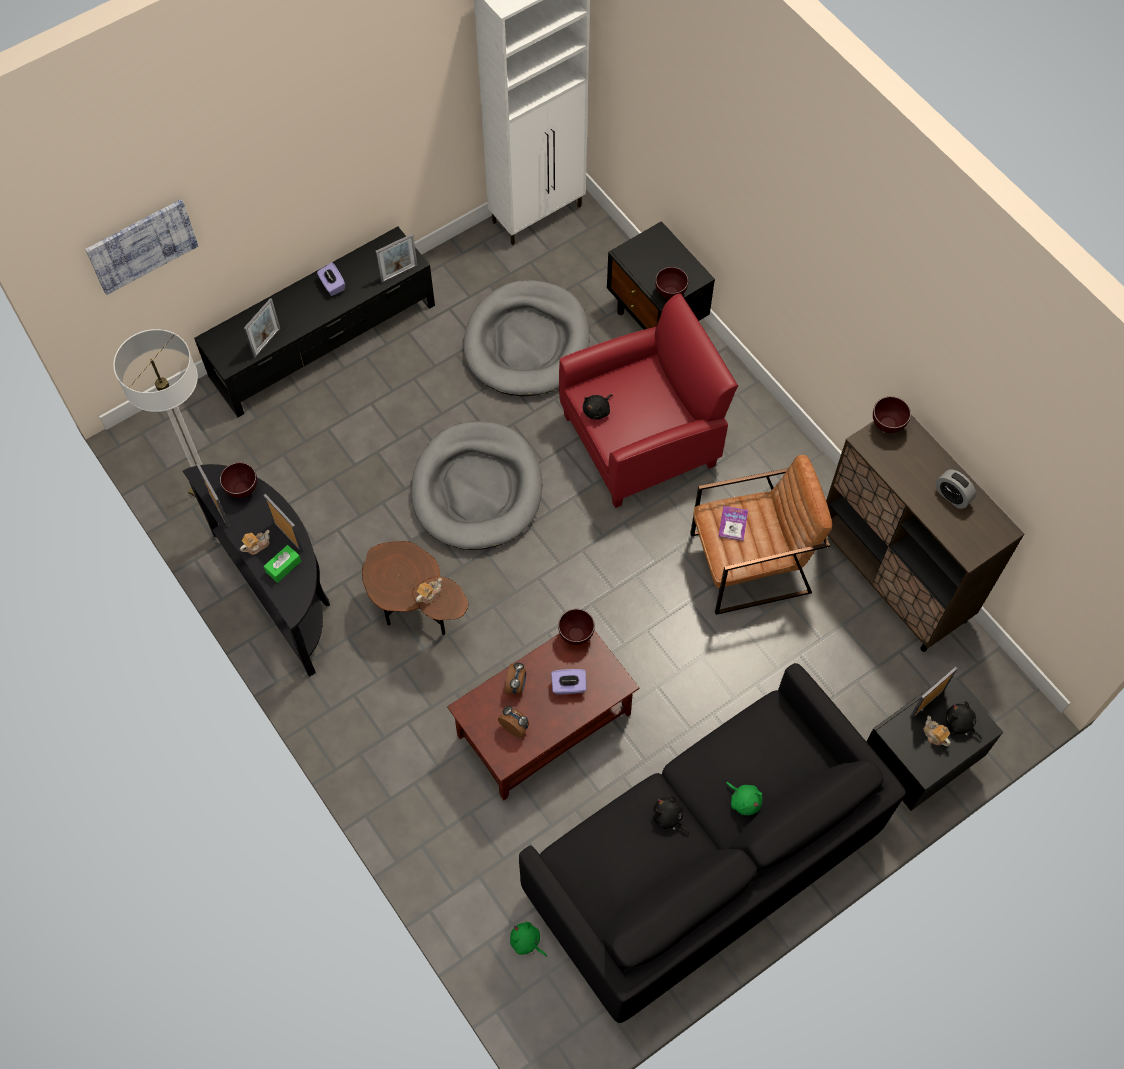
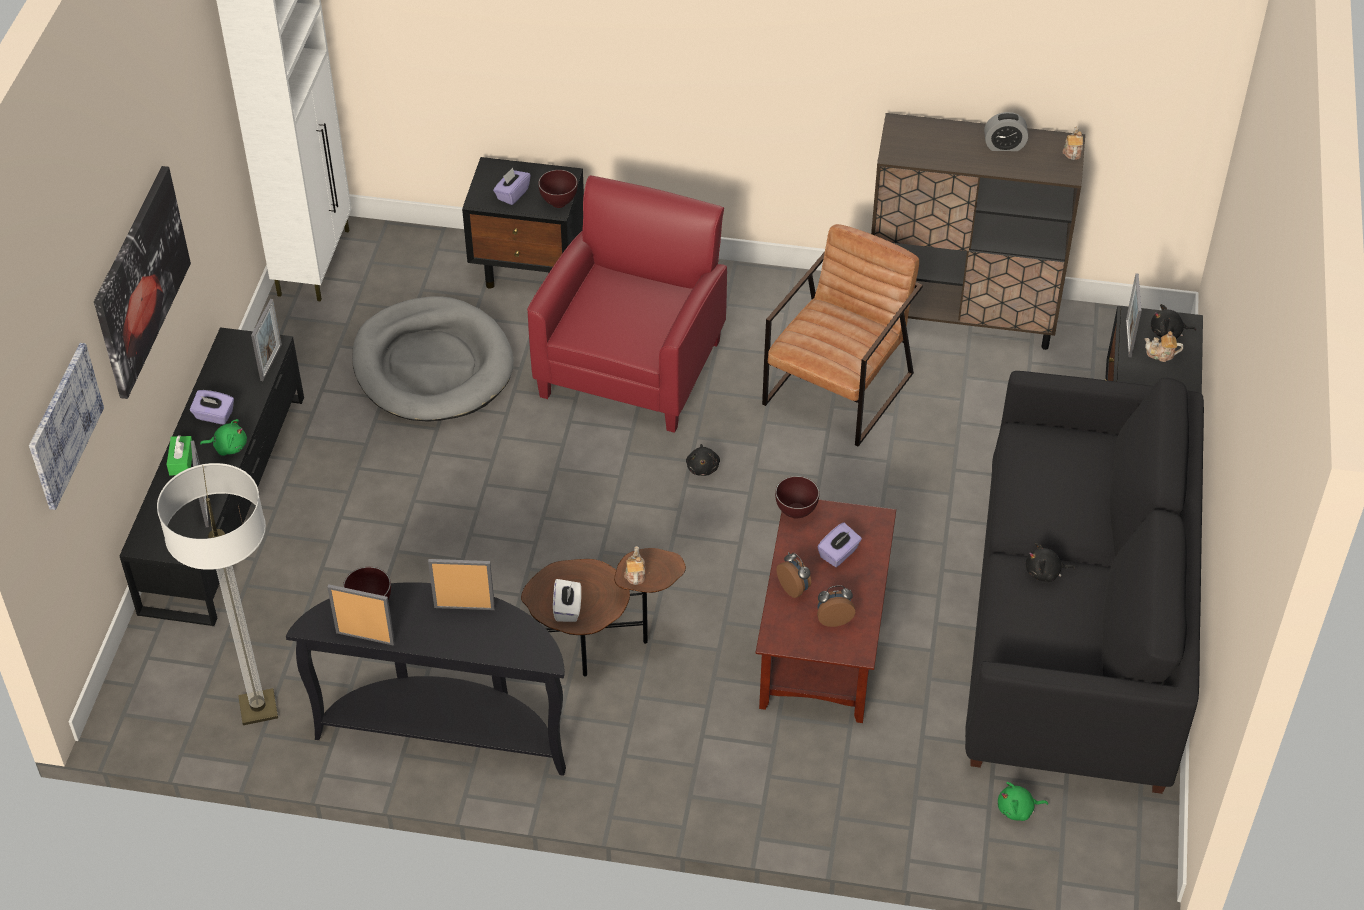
camera: 45 degrees left, 15 degrees down
(256, 545) = (443, 637): teapot -> teapot (1072, 151)
(283, 566) = (492, 633): green tissue box -> green tissue box (181, 461)
(288, 175) = (140, 281): none -> picture
(385, 580) = (567, 609): none -> white tissue box
(477, 489) = (531, 509): grey dog bed -> none
(597, 410) = (599, 337): black plush toy -> black plush toy (703, 467)
(649, 265) = (512, 194): none -> purple tissue box
(733, 524) = (818, 337): book -> none
(744, 801) = (1085, 512): green plush toy -> green plush toy (228, 446)
(886, 425) = (895, 134): brown bowl -> none

